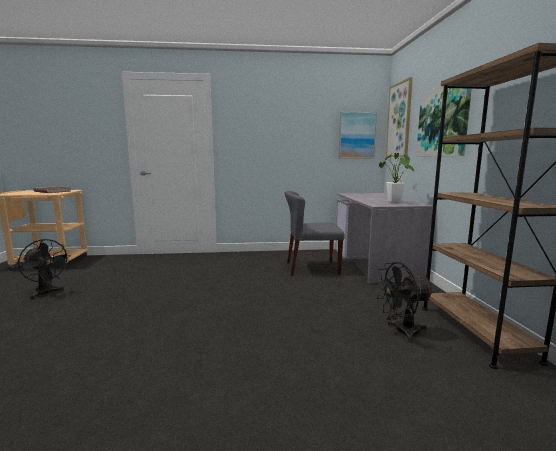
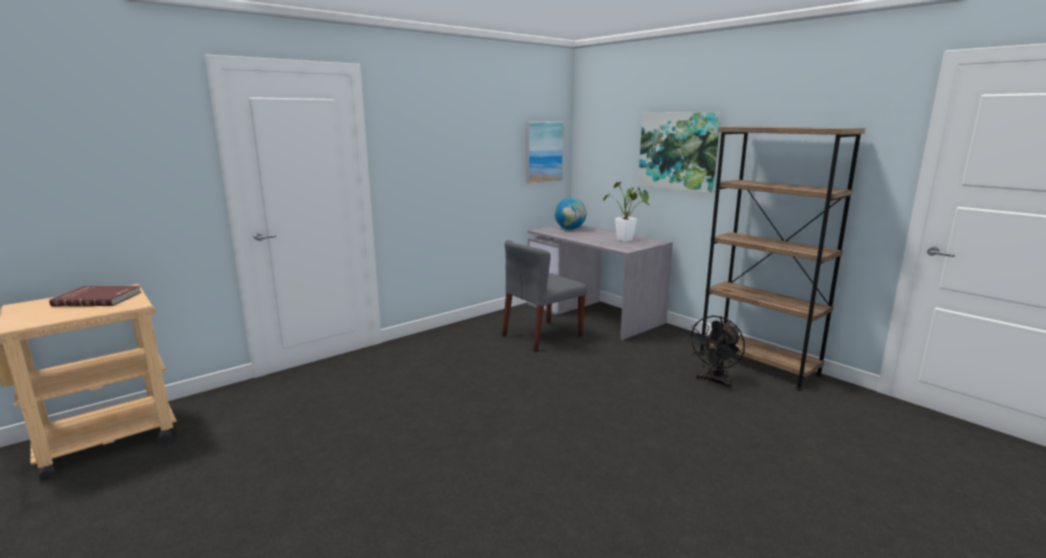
camera: 35 degrees left, 5 degrees up
(46, 293) = (240, 484): black fan -> none
(369, 194) = (570, 229): none -> globe
(399, 120) = (598, 135): picture -> none

